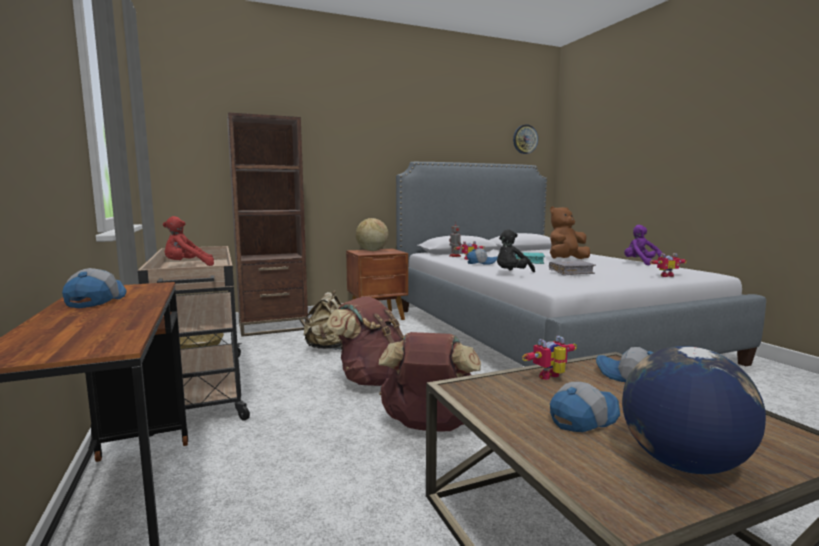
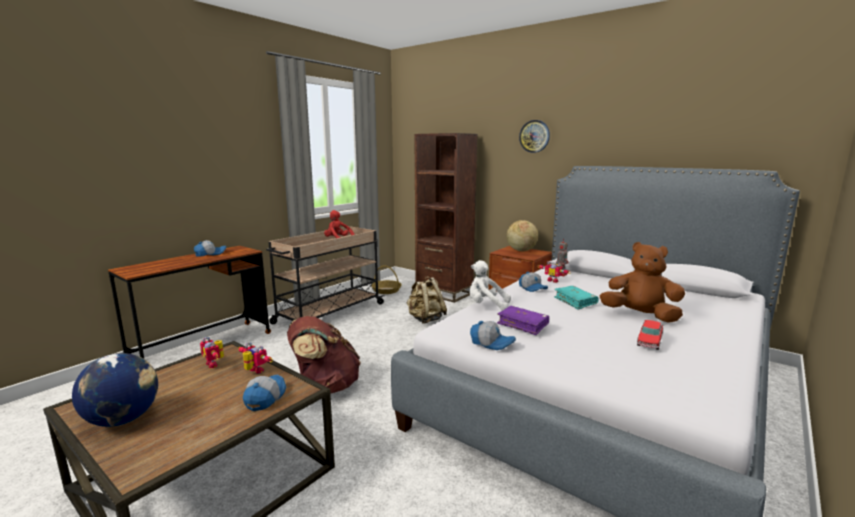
camera: 60 degrees right, 5 degrees up
(373, 380) = (383, 349): brown backpack -> none
(511, 274) = (486, 306): black plush toy -> white plush toy
(525, 139) = (773, 130): wall clock -> wall clock (534, 136)
(571, 273) = (522, 325): grey book -> purple book
(583, 418) = (185, 387): cap -> cap (492, 343)
(613, 265) = (649, 342): none -> toy car
(641, 263) = (712, 357): purple plush toy -> none
(665, 276) = (607, 375): toy robot -> toy robot (215, 364)

